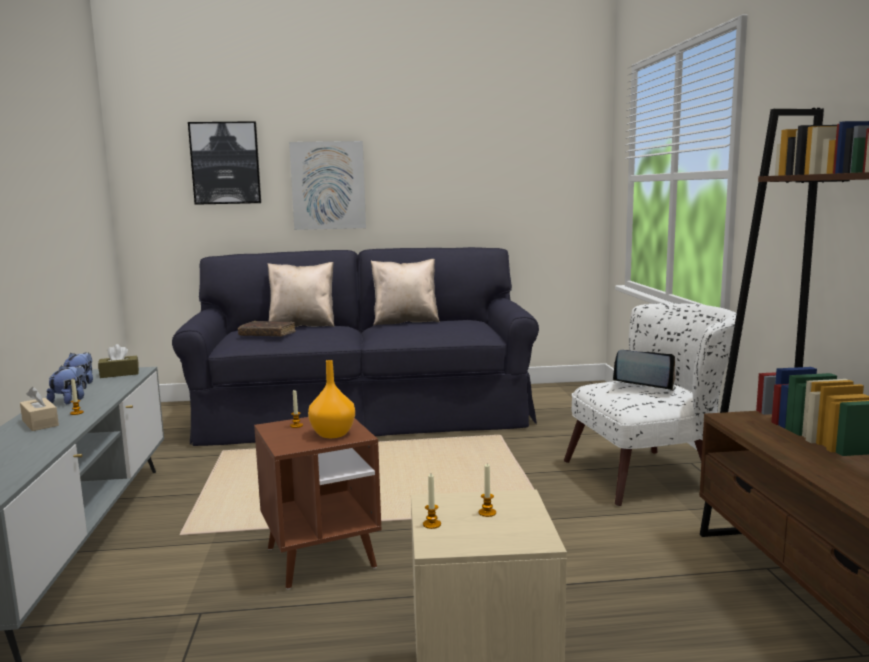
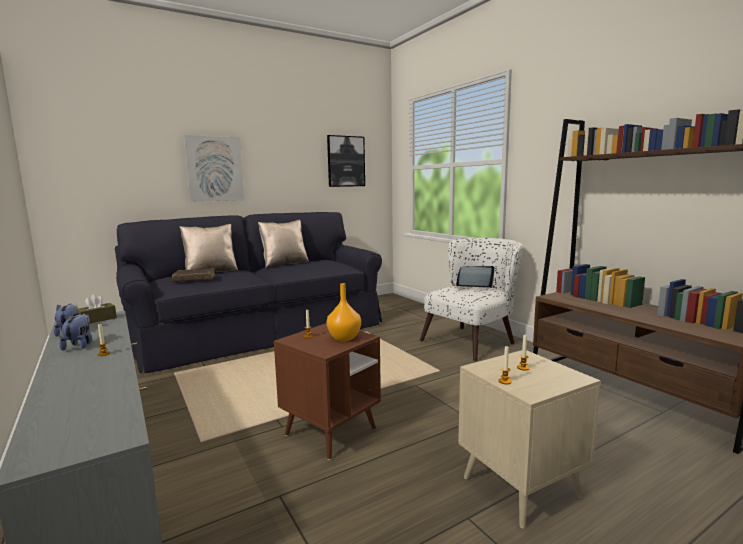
camera: 25 degrees left, 0 degrees up
(40, 423) = (77, 367): beige tissue box -> none
(225, 163) = (130, 149): picture -> picture (346, 161)

